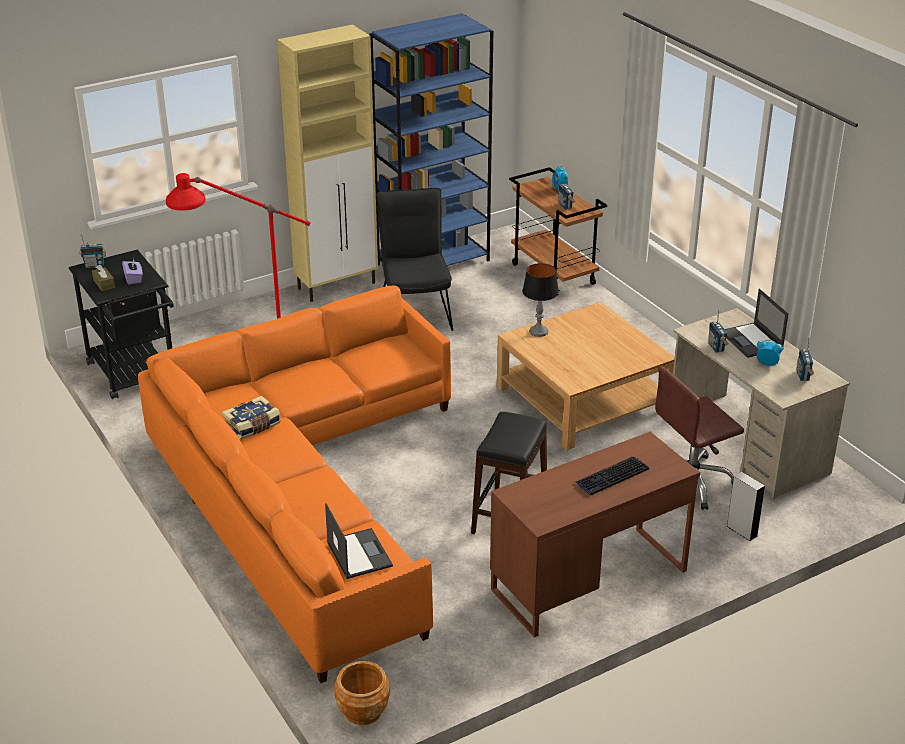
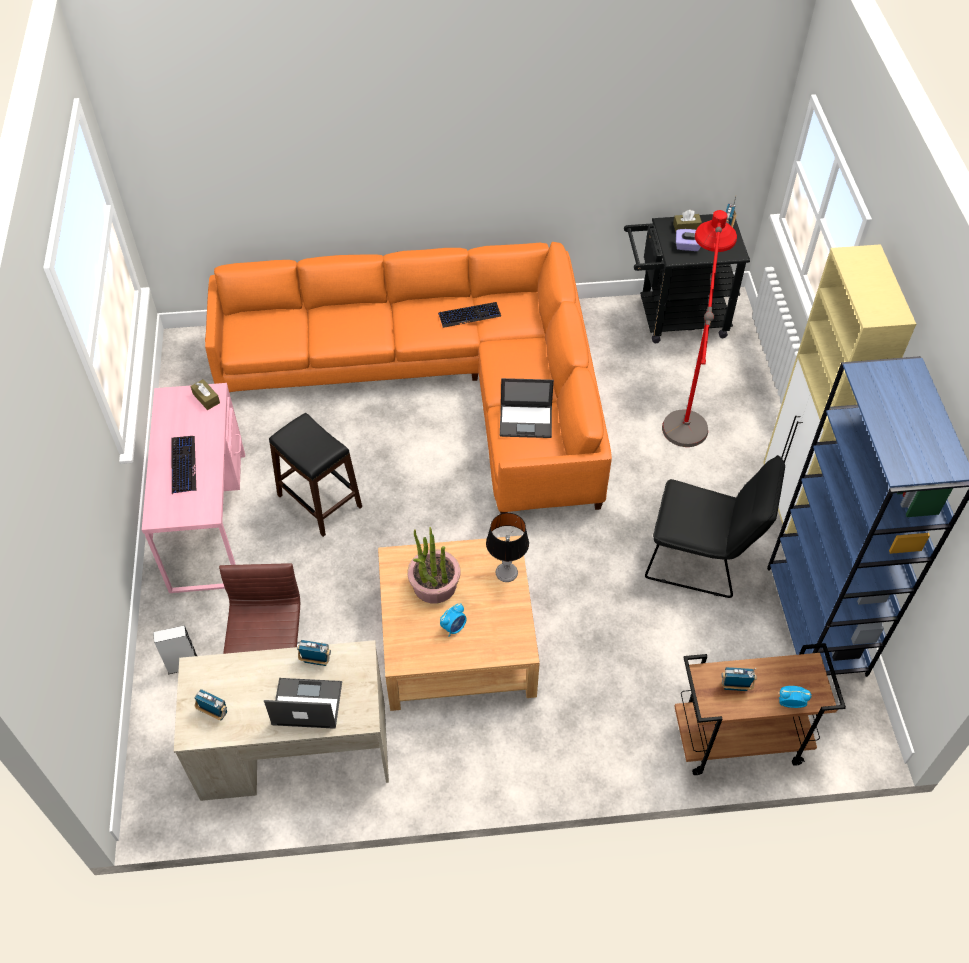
camera: 115 degrees right, 20 degrees up
(252, 426) = (469, 315): book -> keyboard
(358, 553) = (268, 330): laptop -> laptop (526, 421)
(362, 711) = (186, 345): brown planter -> none
(522, 495) = (206, 398): none -> brown tissue box
(580, 359) = (434, 585): none -> potted plant
(588, 580) = (209, 520): brown desk -> pink desk
(767, 364) = (257, 691): alarm clock -> alarm clock (454, 627)

